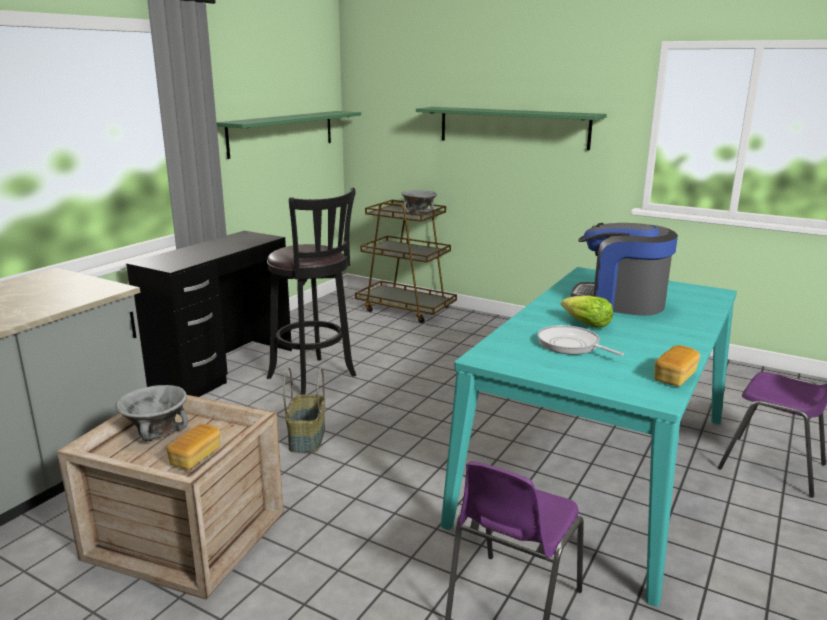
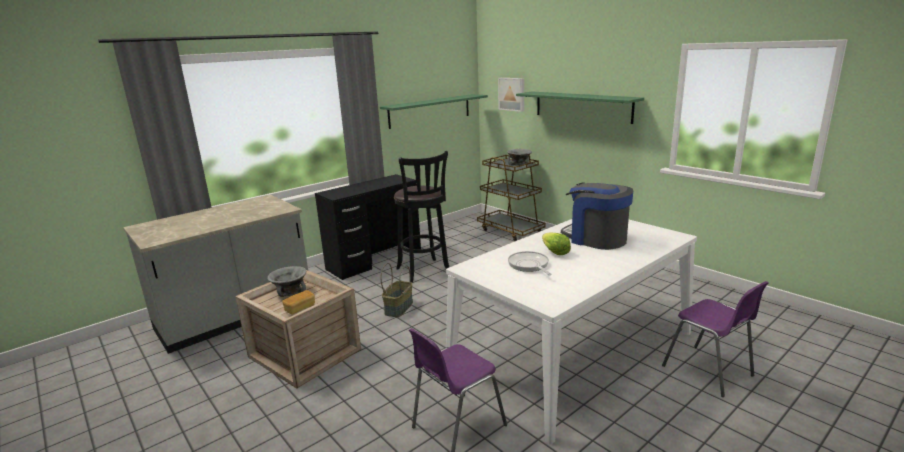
camera: 20 degrees right, 0 degrees up
(400, 111) = (512, 94): none -> picture
(598, 467) = (573, 352): turquoise dining table -> white dining table
(675, 377) = (577, 293): bread -> none

